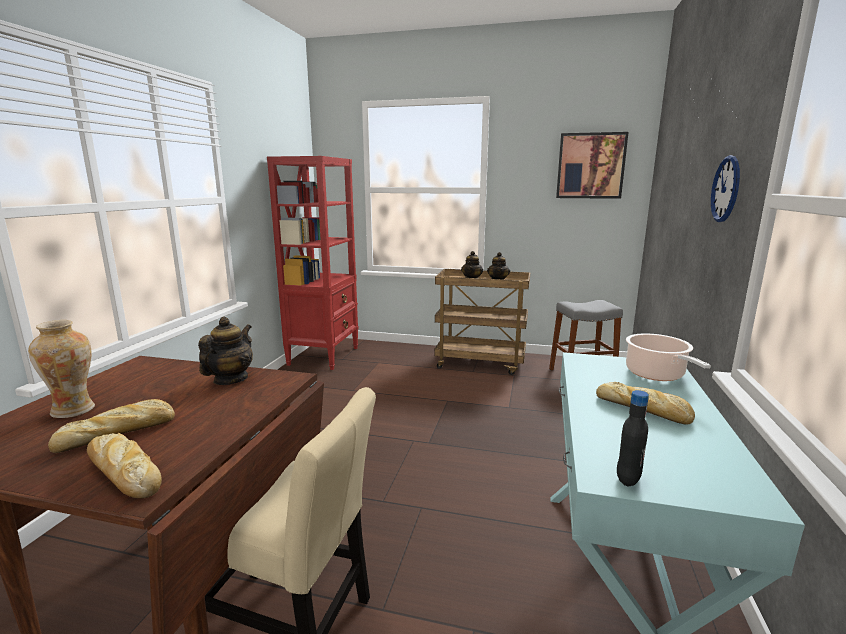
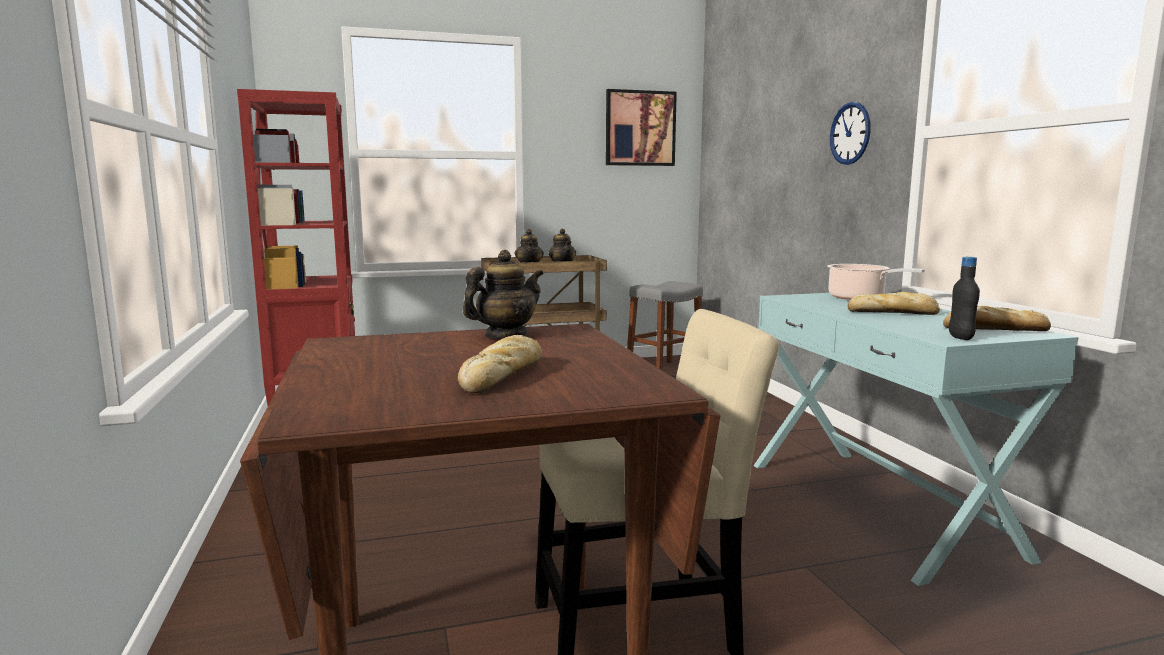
camera: 30 degrees left, 5 degrees down
(73, 410) = (380, 374): vase -> none
(123, 472) = (600, 388): bread -> bread (993, 329)
(230, 379) = (505, 336): teapot -> teapot turned 60 degrees clockwise

